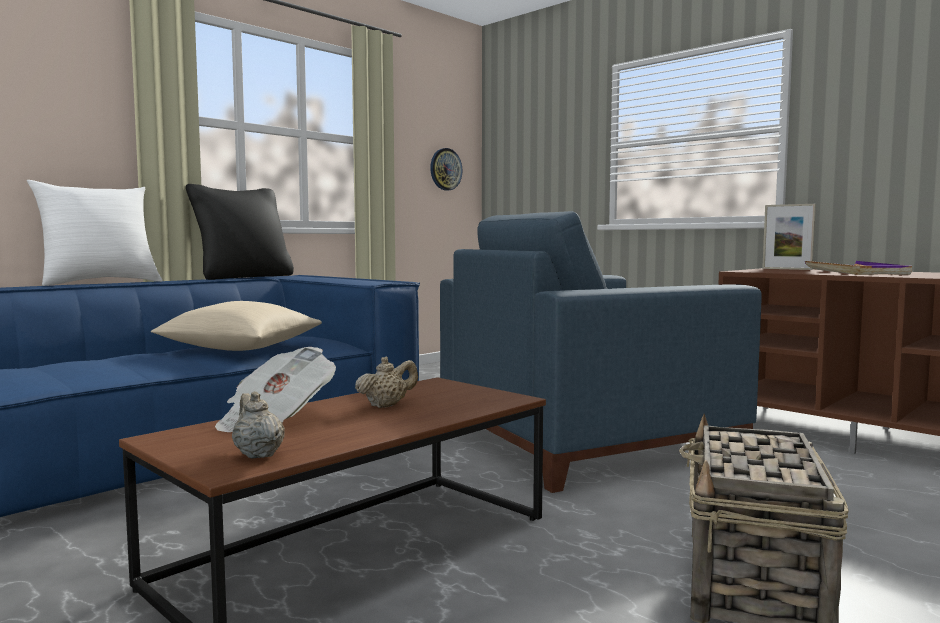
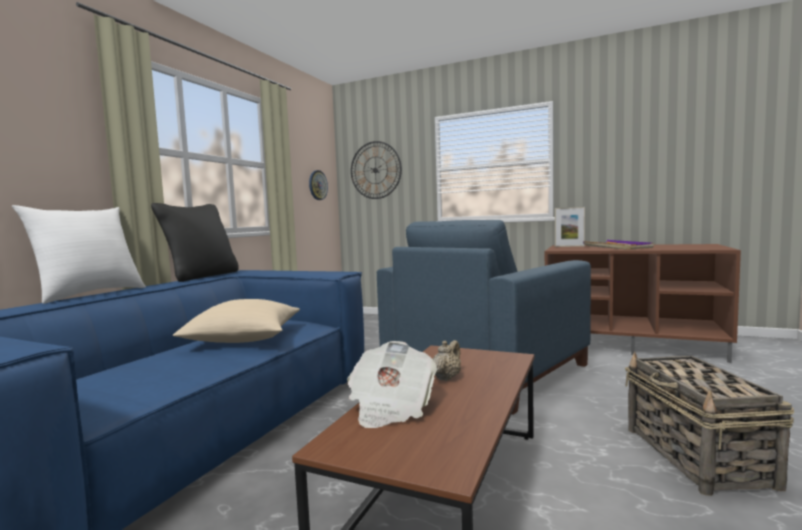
camera: 20 degrees left, 0 degrees up
(258, 454) = (443, 447): beige teapot -> none
(530, 148) = (375, 170): none -> wall clock

